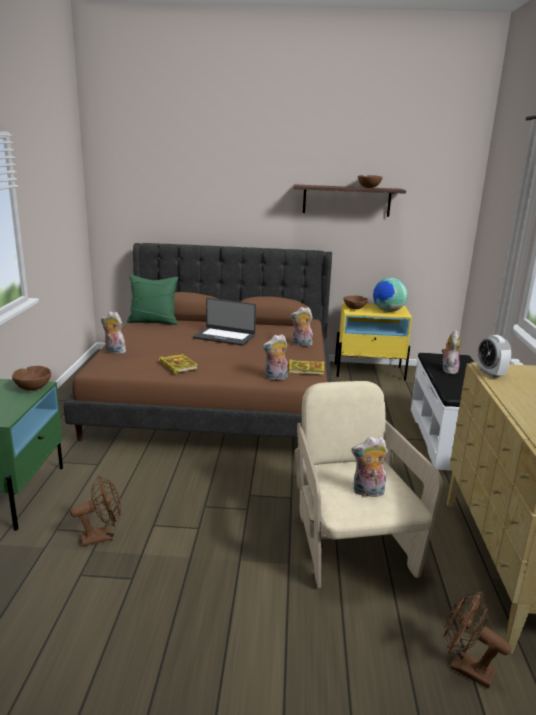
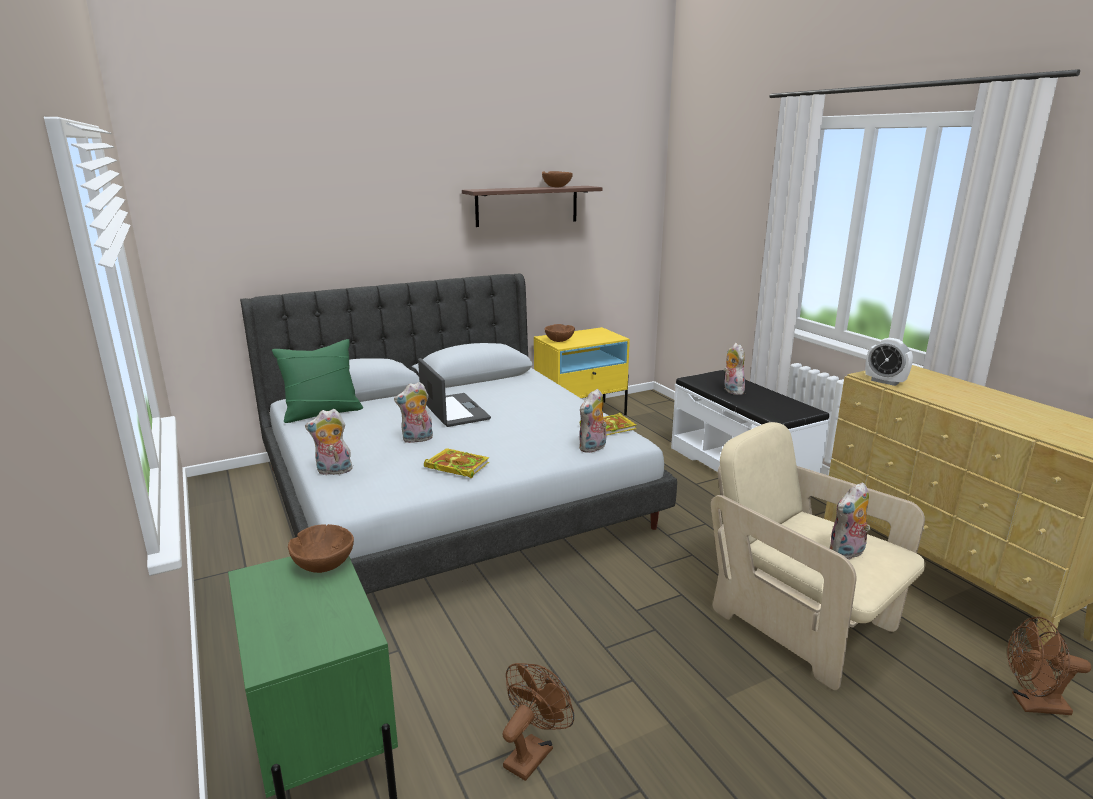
camera: 30 degrees left, 0 degrees up
(218, 397) = (450, 497): brown bed -> grey bed
(224, 336) = (453, 411): laptop -> laptop turned 105 degrees counterclockwise
(301, 344) = (555, 398): plush toy -> plush toy (417, 439)
(388, 311) = (596, 337): globe -> none

